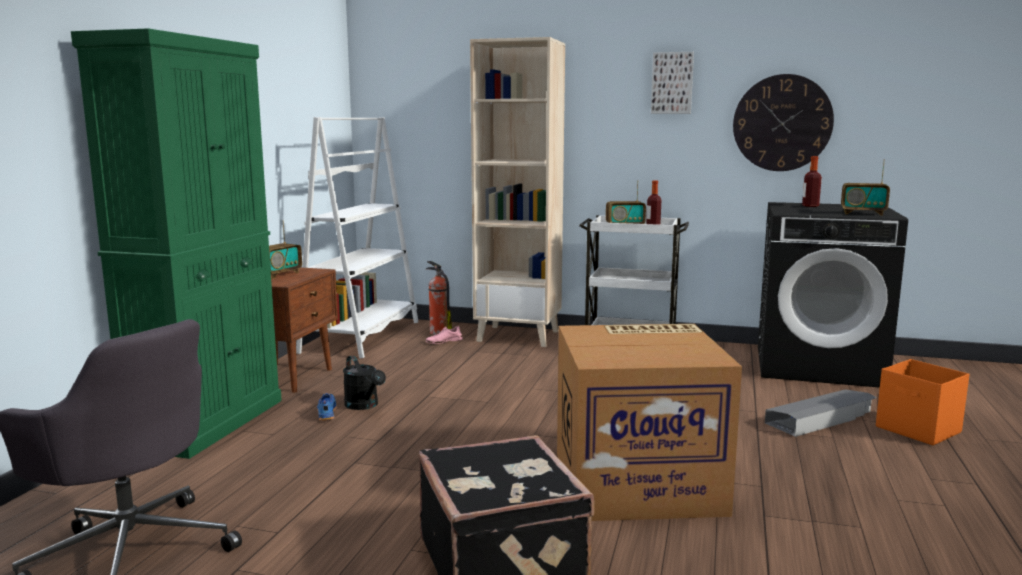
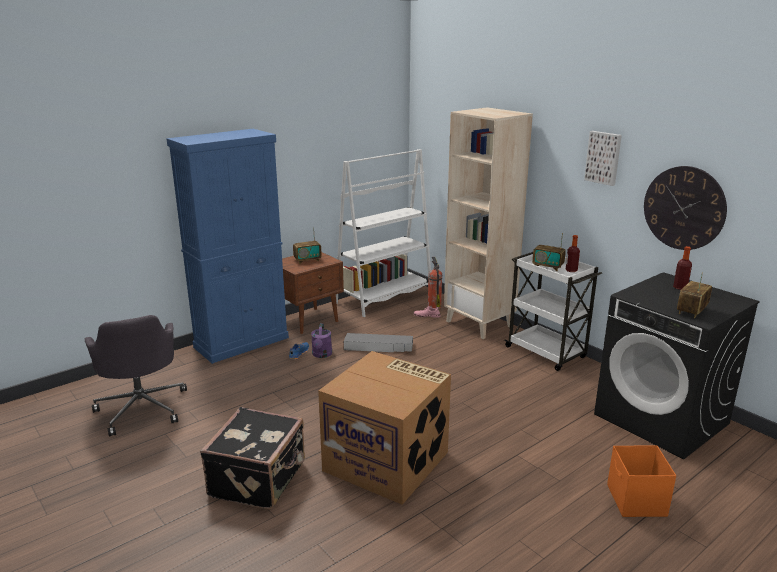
camera: 35 degrees right, 10 degrees up
(207, 423) = (242, 342): green cabinet -> blue cabinet
(364, 406) = (321, 355): black watering can -> purple watering can
(821, 419) = (577, 464): grey storage box -> grey storage box (379, 347)
(863, 213) = (692, 311): radio -> radio turned 75 degrees clockwise

